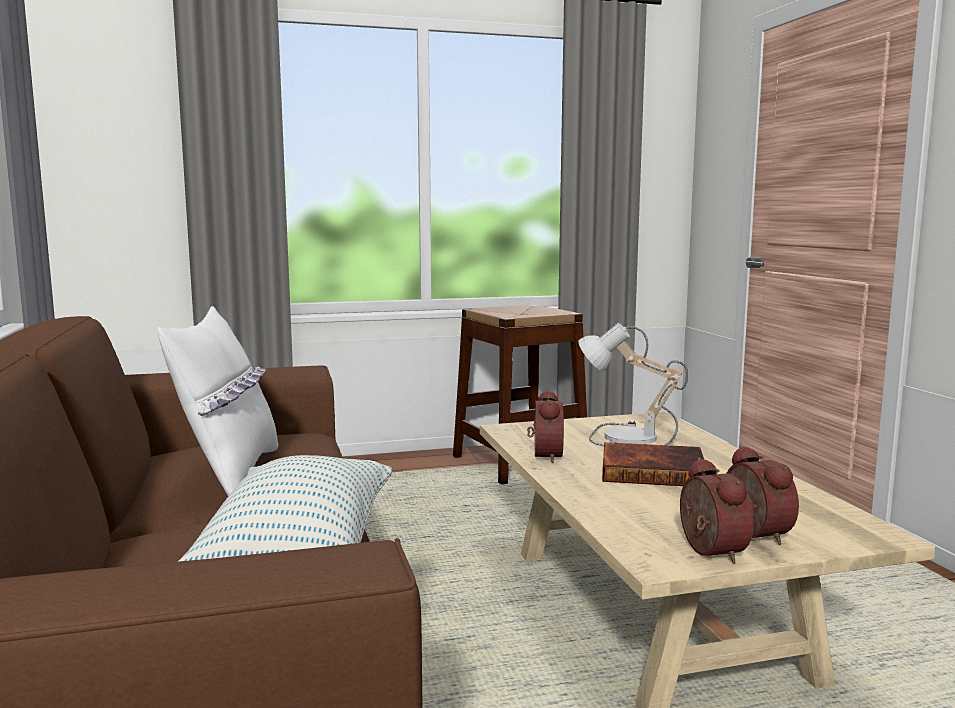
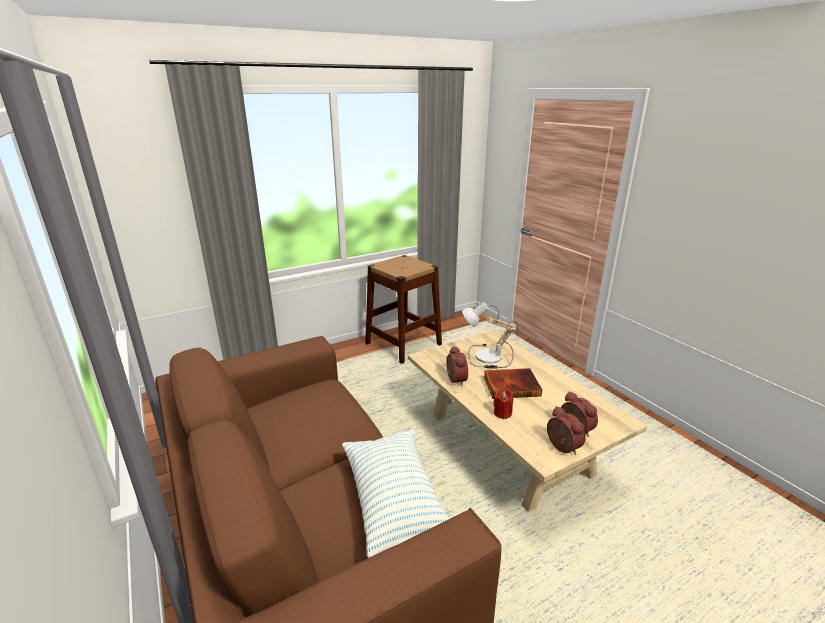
camera: 15 degrees left, 15 degrees up
(229, 474) = (310, 431): white pillow -> none
(609, 499) = (502, 413): none -> red candle

